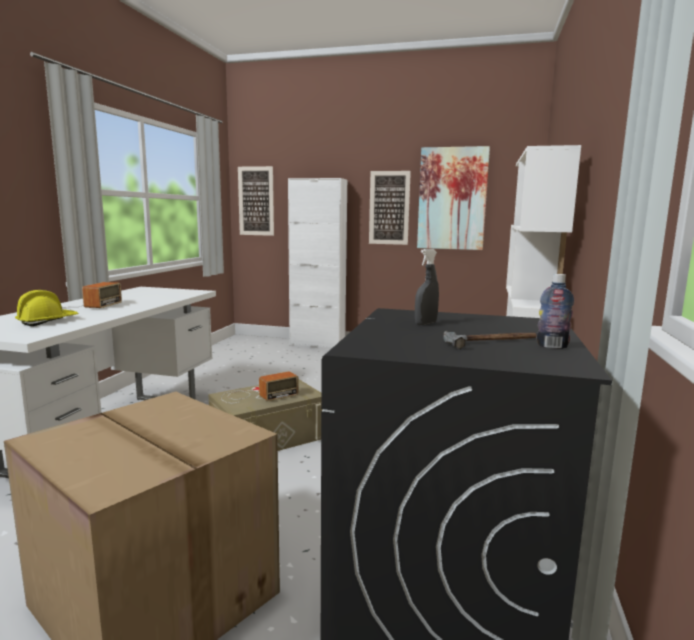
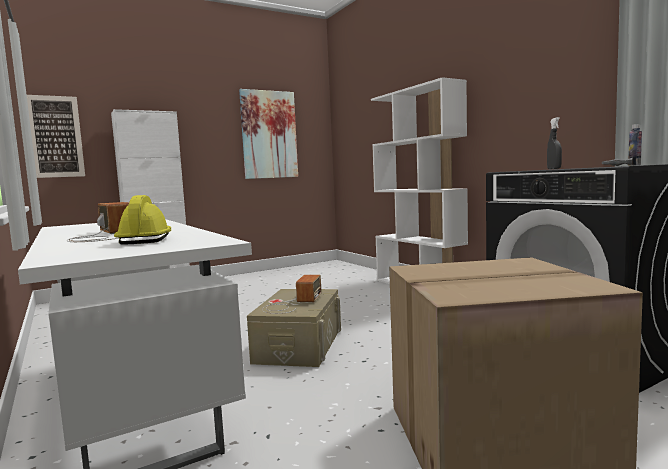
camera: 45 degrees left, 5 degrees down
(389, 208) = (215, 143): picture -> none

